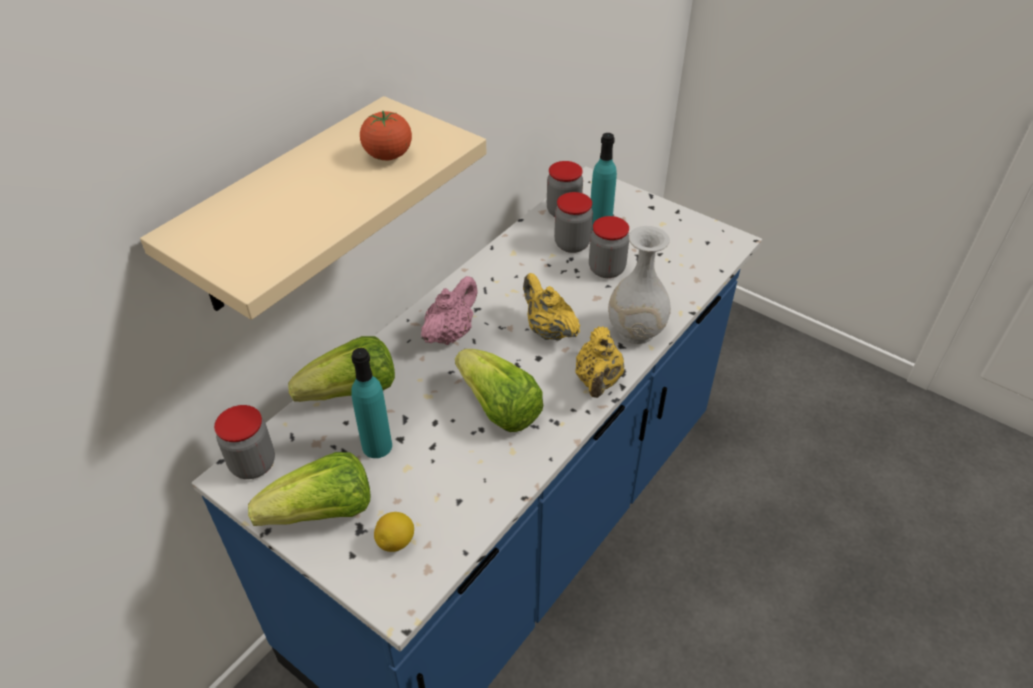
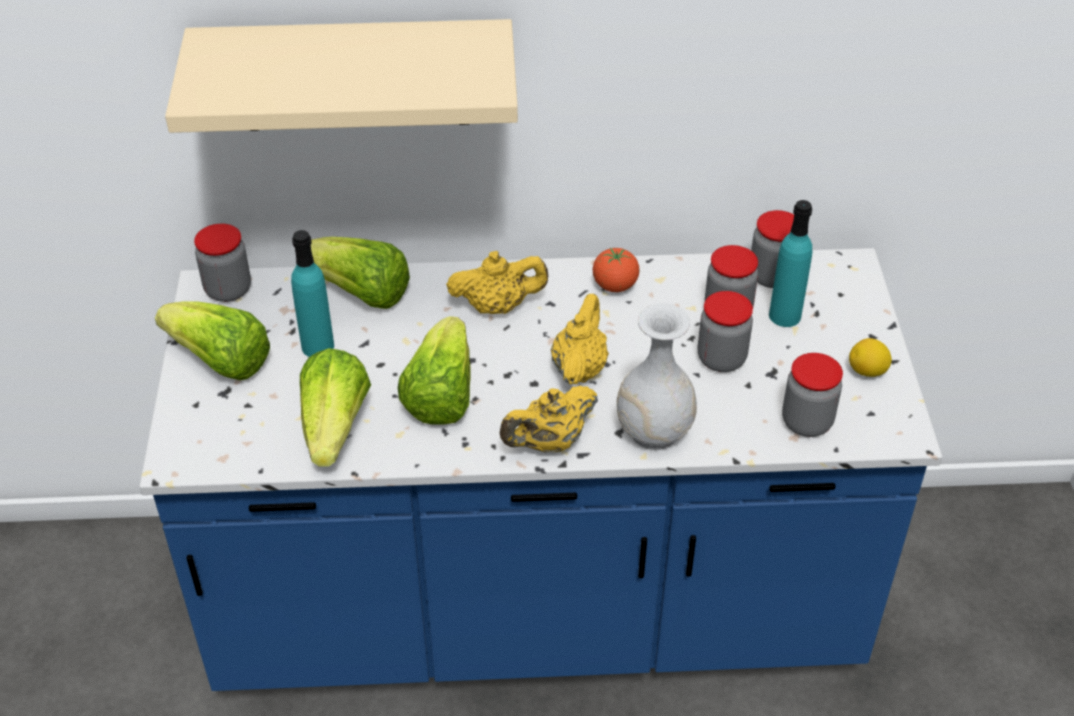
camera: 50 degrees right, 0 degrees up
(388, 156) = (421, 72): tomato -> tomato (615, 286)
(396, 542) = (232, 422): lemon -> lemon (867, 371)
(450, 333) = (498, 306): pink teapot -> yellow teapot
(468, 483) = (334, 427): none -> lettuce
(690, 268) = (806, 422): none -> jar

